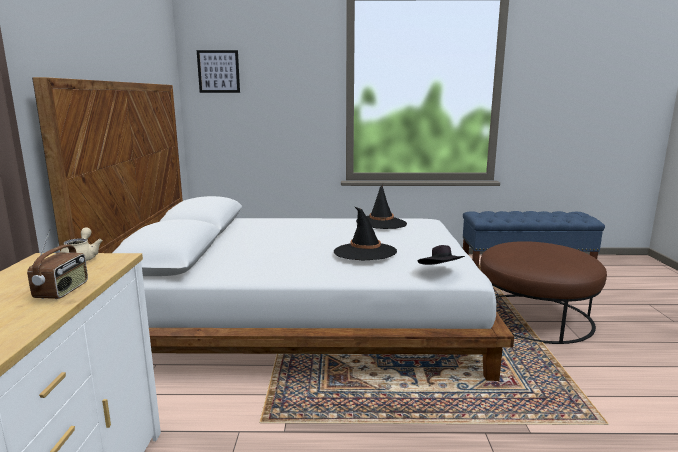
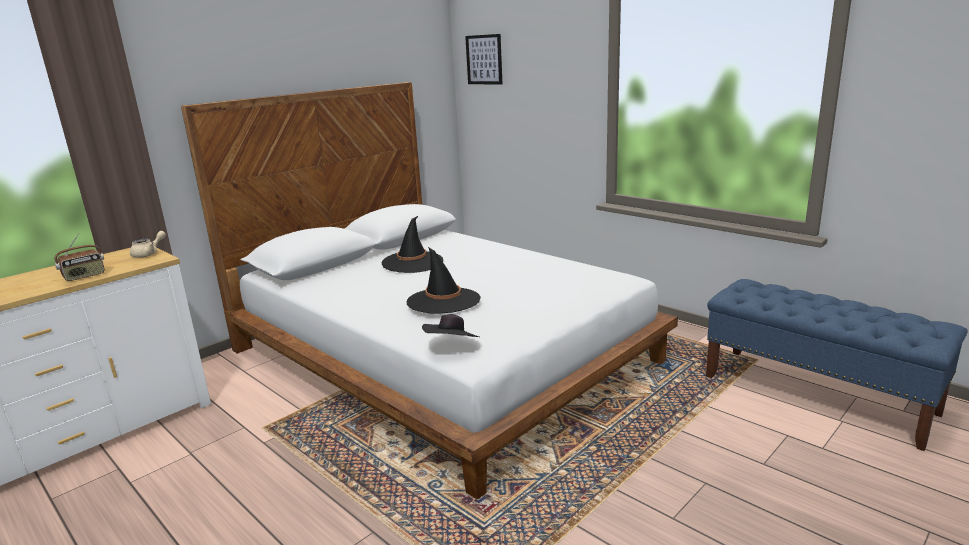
camera: 45 degrees right, 5 degrees up
(381, 223) = (558, 270): black hat -> black hat (412, 262)
(534, 317) = (676, 459): brown ottoman -> none

